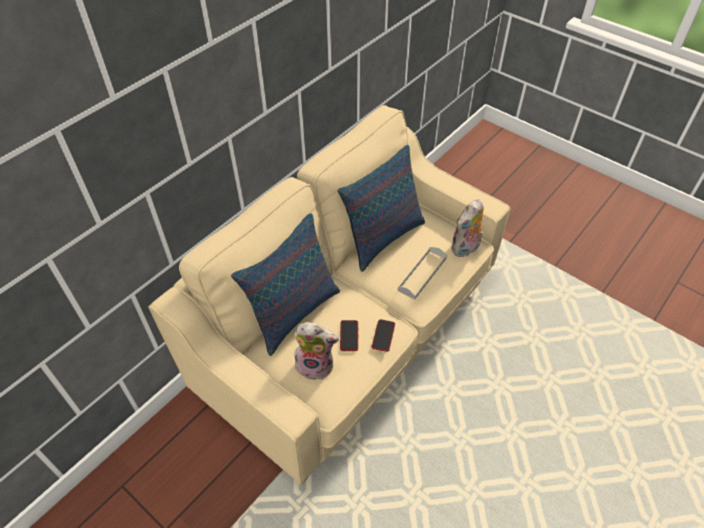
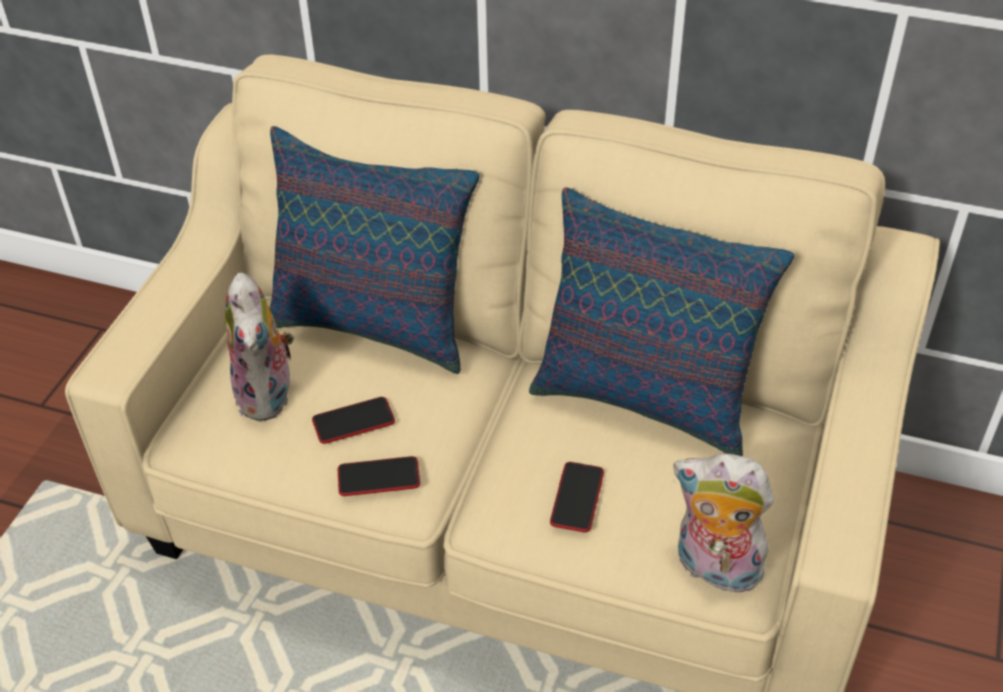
camera: 70 degrees right, 5 degrees down
(422, 274) = (577, 498): grey tray -> phone

